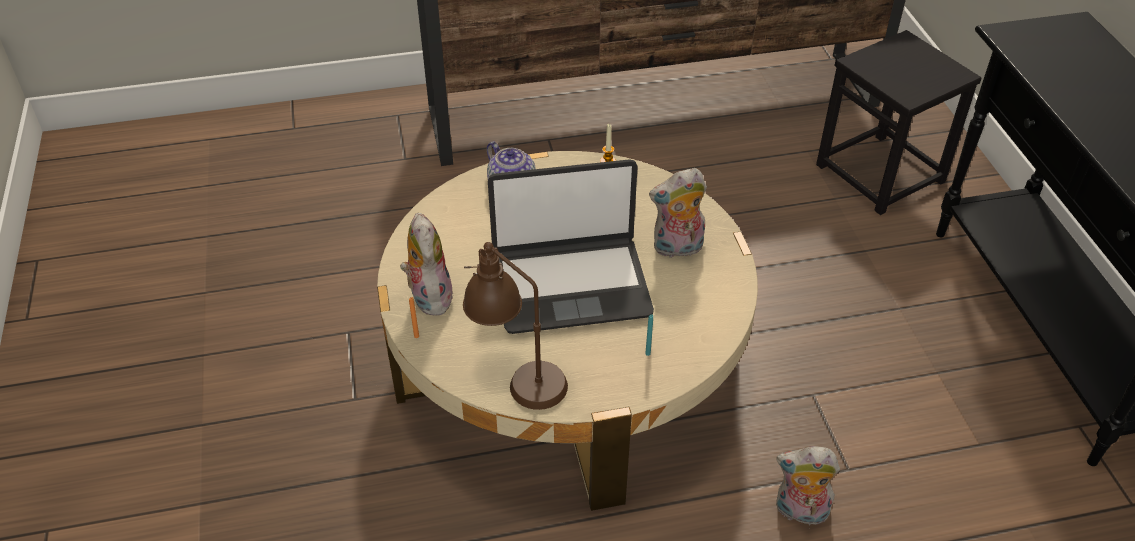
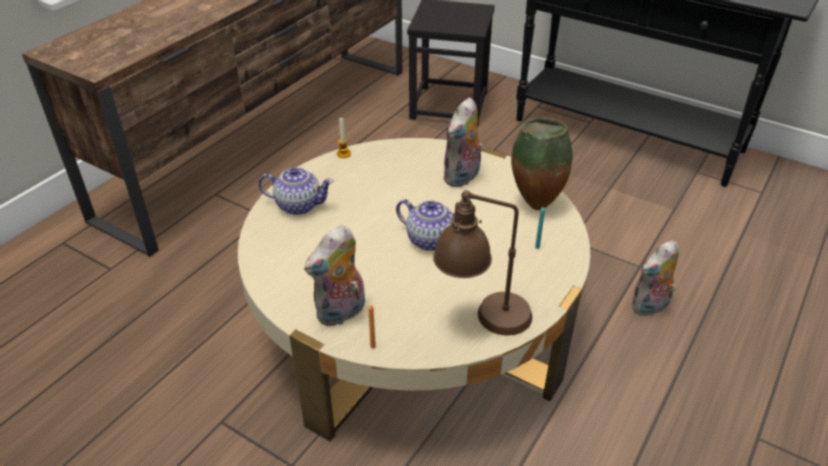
camera: 45 degrees left, 5 degrees down
(428, 296) = (341, 313): plush toy -> plush toy turned 75 degrees counterclockwise
(570, 285) = (430, 239): laptop -> teapot
(704, 315) = (534, 204): none -> vase

